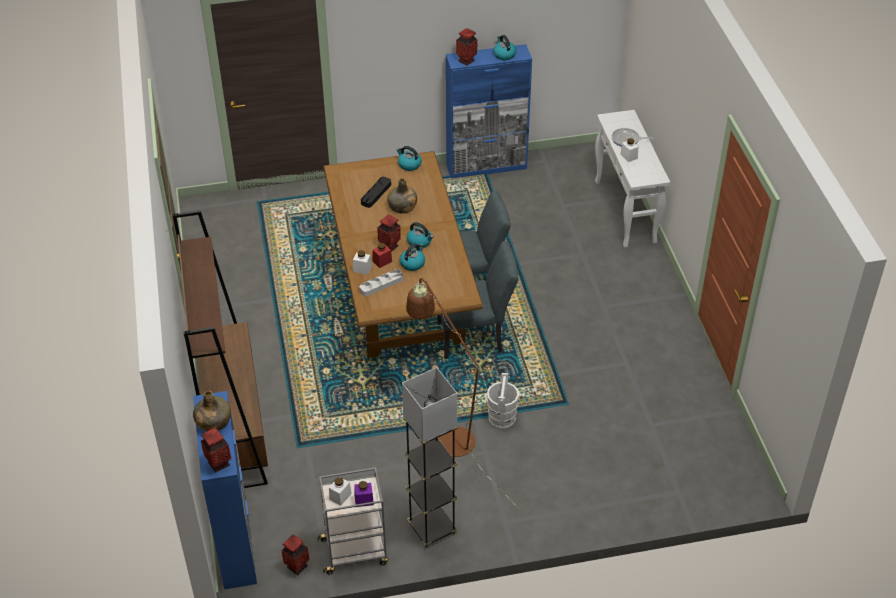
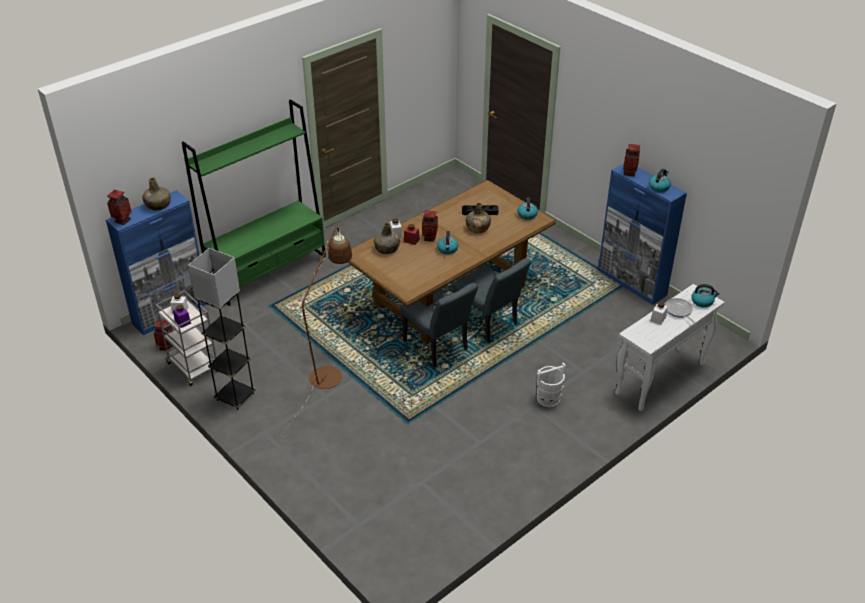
camera: 60 degrees right, 5 degrees down
(234, 426) = (268, 272): brown bookcase -> green bookcase
(381, 284) = (387, 249): grey tray -> green bottle
(412, 263) = (421, 254): kettle -> kettle (702, 301)
(502, 418) = (366, 392): white bucket -> white bucket (548, 399)

